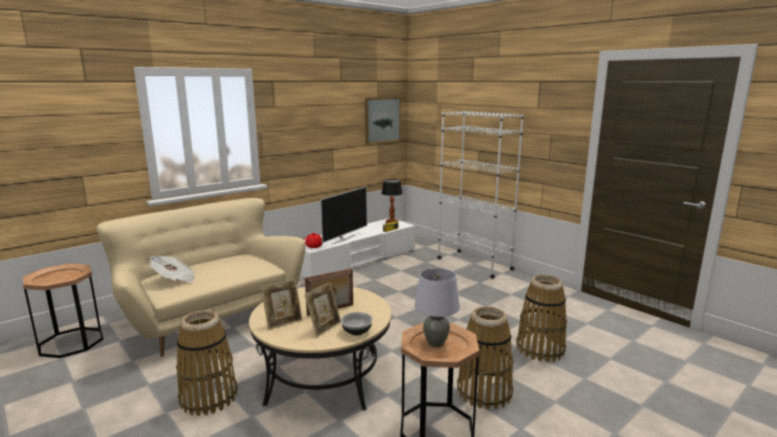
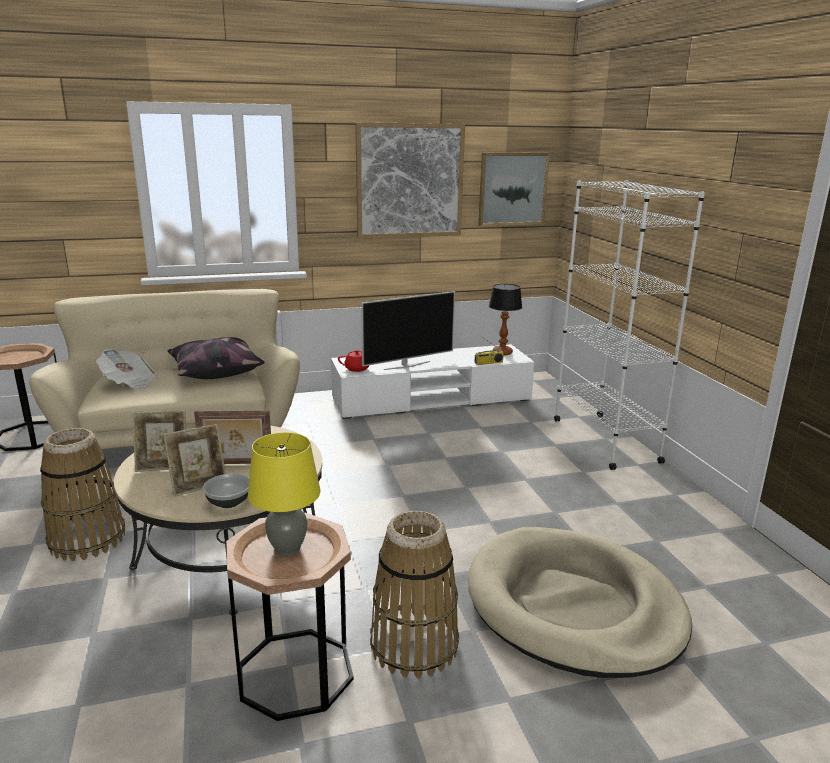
camera: 25 degrees right, 5 degrees up
(230, 261) = (215, 371): none -> pillow
(325, 117) = (409, 181): none -> picture
(435, 343) = (287, 548): grey table lamp -> yellow table lamp
(540, 349) = (573, 606): basket -> beige dog bed

